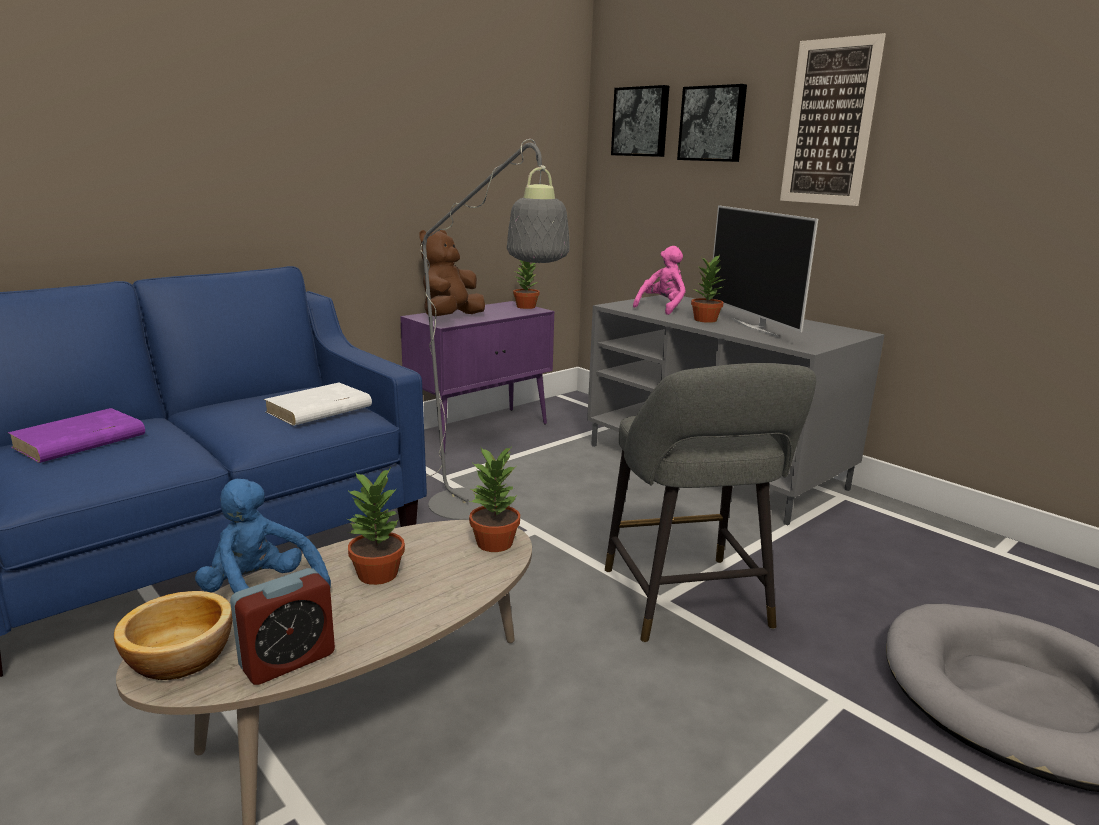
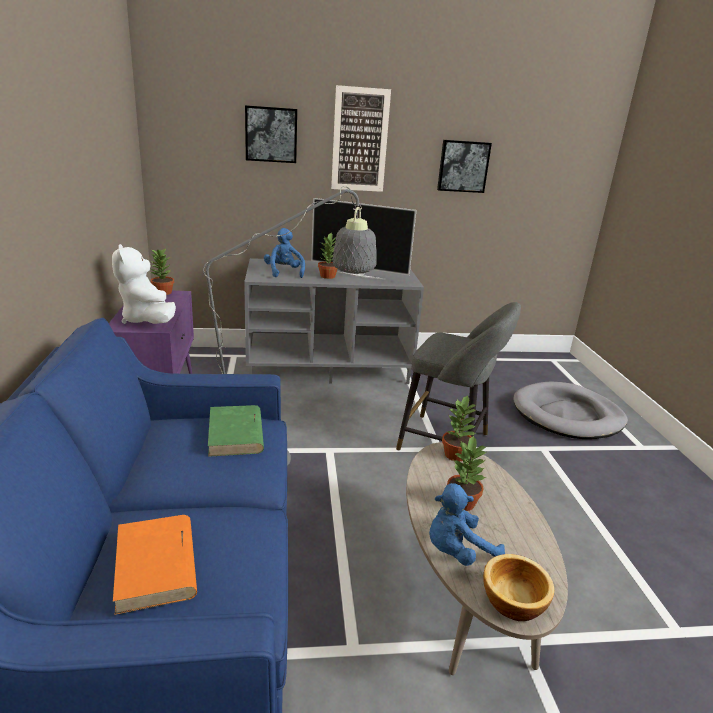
camera: 55 degrees left, 5 degrees up
(79, 441) = (156, 566): purple book -> orange book
(288, 660) = (537, 561): alarm clock -> none
(318, 410) = (236, 434): white book -> green book
(450, 318) = (147, 321): brown plush toy -> white plush toy
(641, 122) = (201, 128): picture -> picture (463, 166)
(662, 308) = (284, 272): pink plush toy -> blue plush toy

